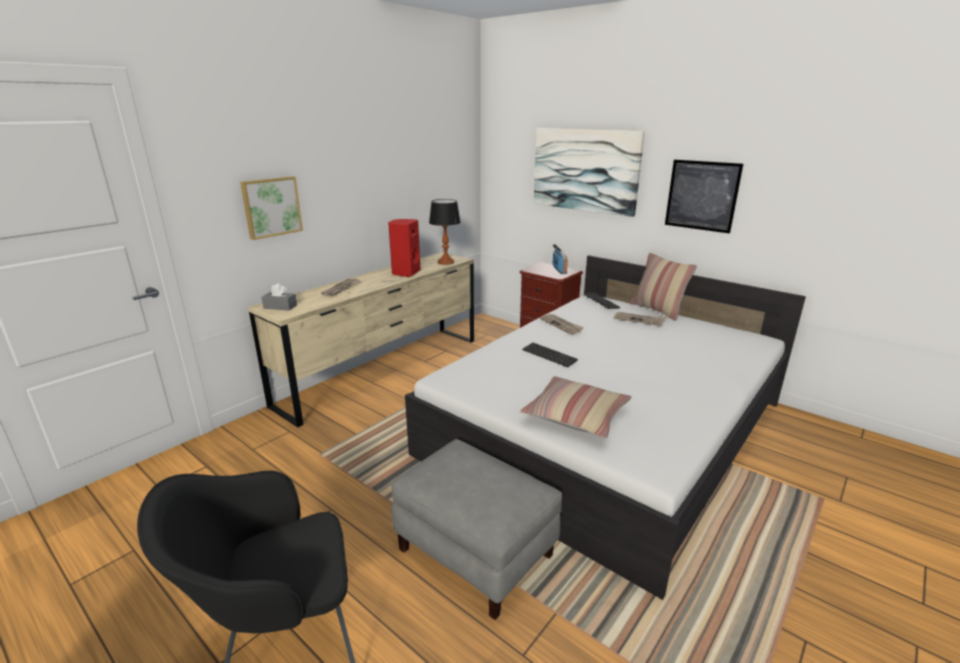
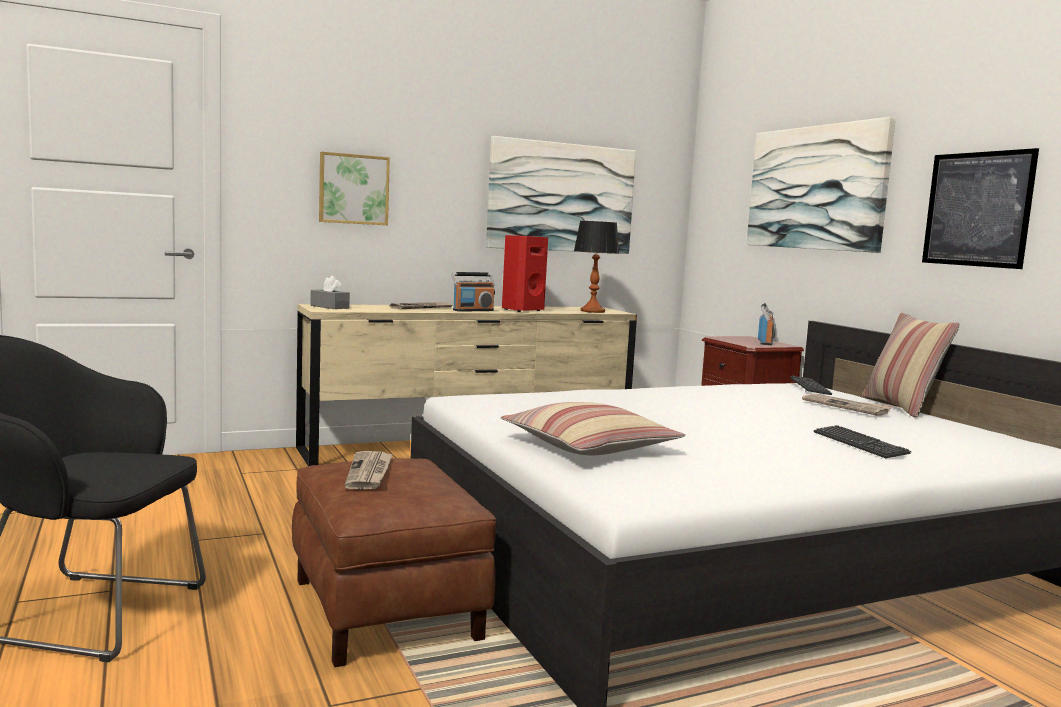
camera: 25 degrees right, 15 degrees down
(379, 283) = (473, 310): none -> radio
(409, 182) = (561, 197): none -> picture
(476, 552) = (387, 609): grey ottoman -> brown ottoman
(549, 356) = (640, 408): keyboard -> keyboard (859, 444)
(561, 325) = (706, 393): newspaper -> newspaper (370, 473)

